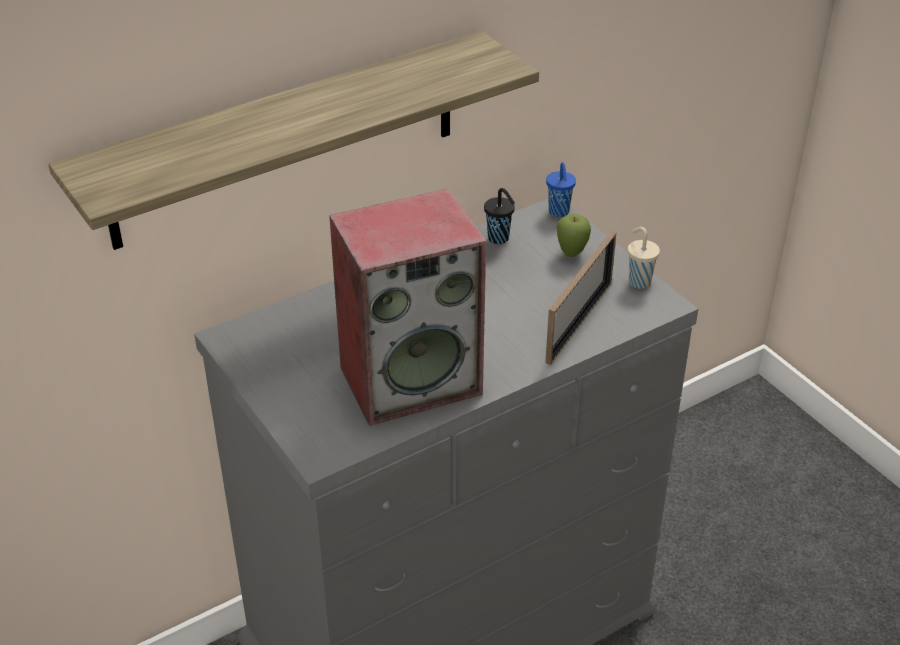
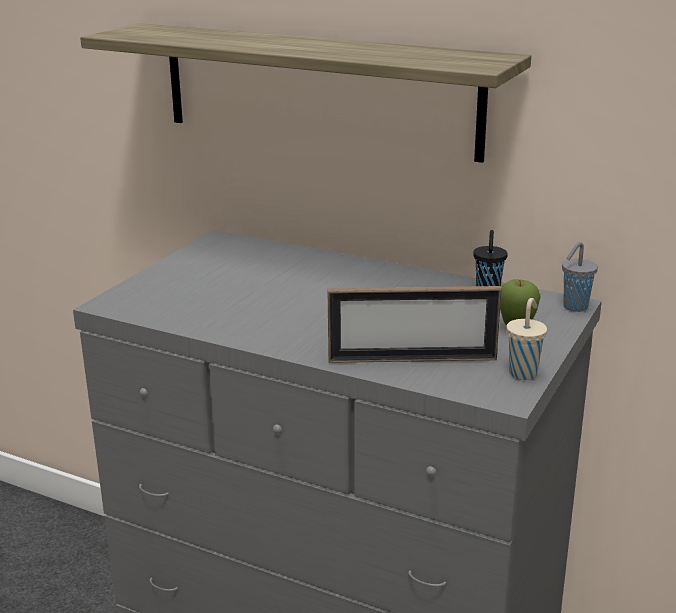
camera: 60 degrees right, 15 degrees down
(412, 379) = (240, 310): speaker -> none
(559, 212) = (574, 307): blue cup -> grey cup

